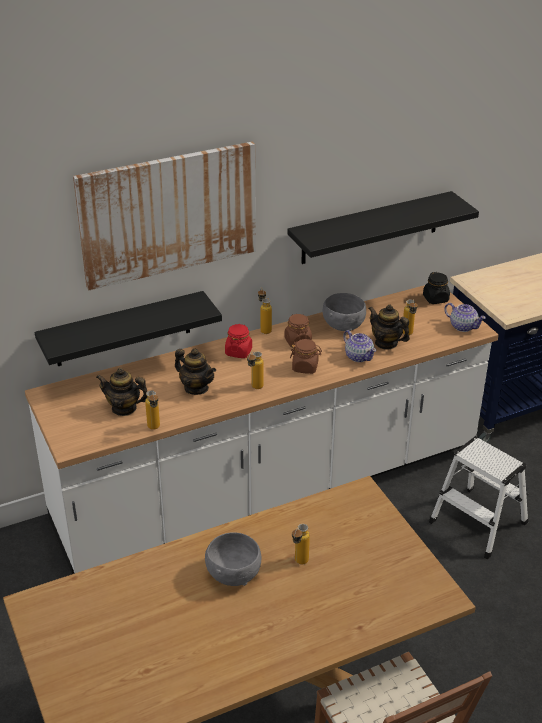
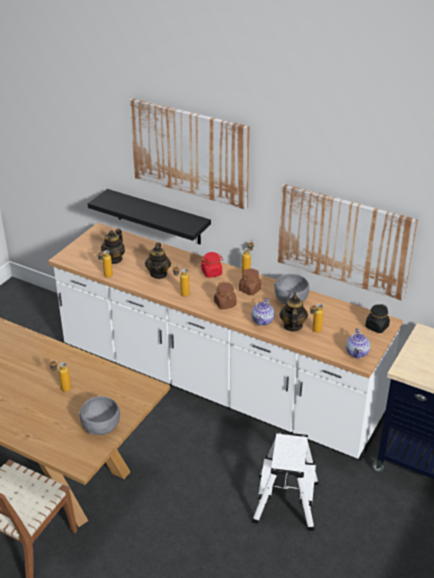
camera: 55 degrees right, 0 degrees up
(124, 408) = (114, 259): teapot -> teapot turned 135 degrees counterclockwise
(233, 573) = (33, 367): grey bowl -> grey bowl (101, 426)
(370, 228) = (344, 241): black shelf -> picture

